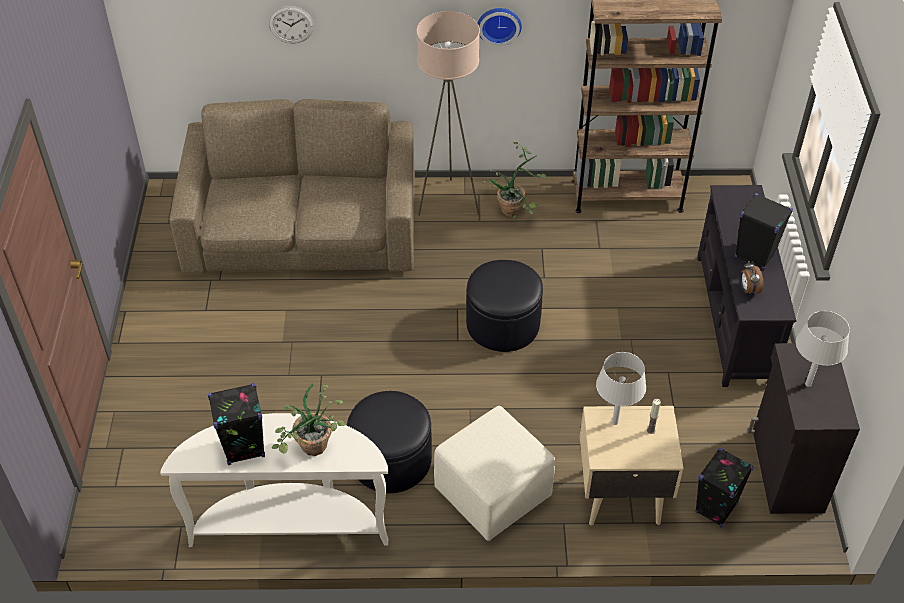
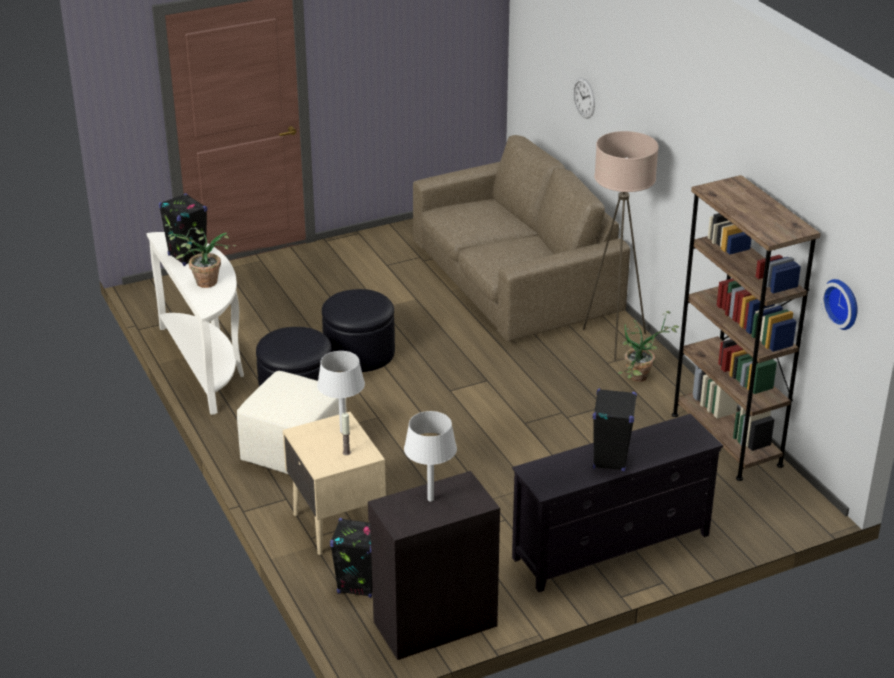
camera: 65 degrees right, 15 degrees down
(499, 24) = (689, 180): wall clock -> wall clock (843, 303)
(502, 324) = (488, 409): black ottoman -> black ottoman (359, 353)
(748, 290) = (558, 464): alarm clock -> none

